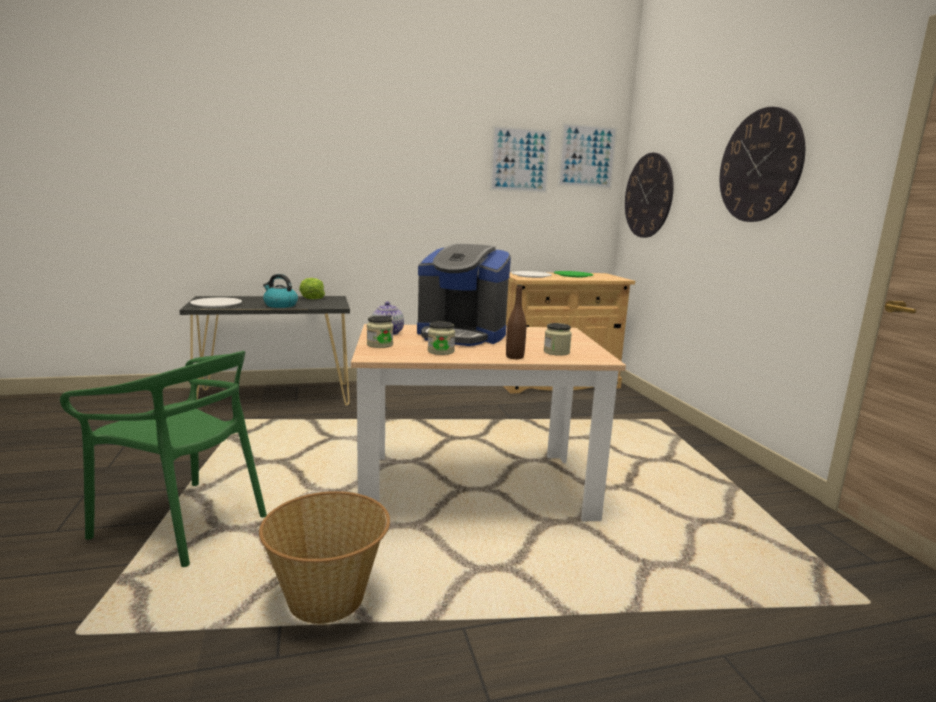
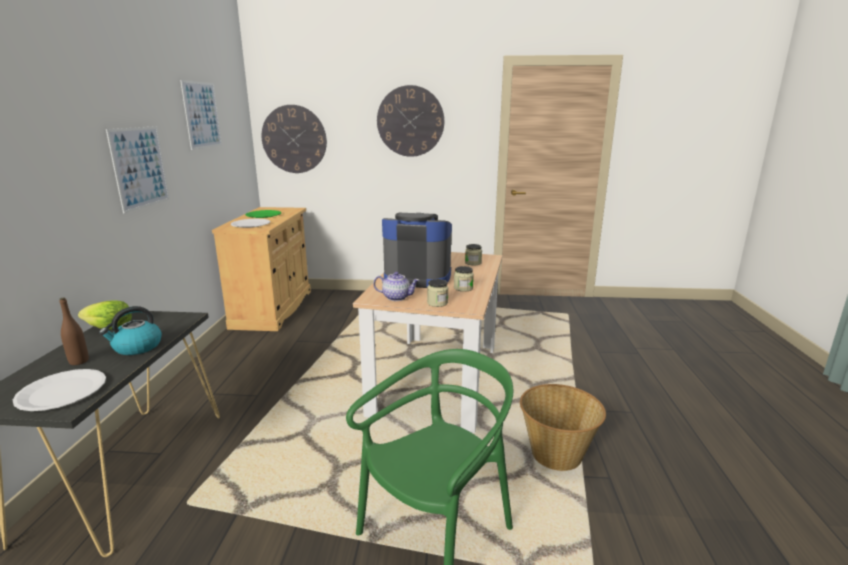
camera: 70 degrees left, 5 degrees up
(461, 335) = (417, 278): coffee machine -> coffee machine turned 120 degrees counterclockwise
(514, 357) = (482, 273): brown bottle -> brown bottle (79, 361)
(587, 156) = (233, 107): picture -> picture (140, 167)

